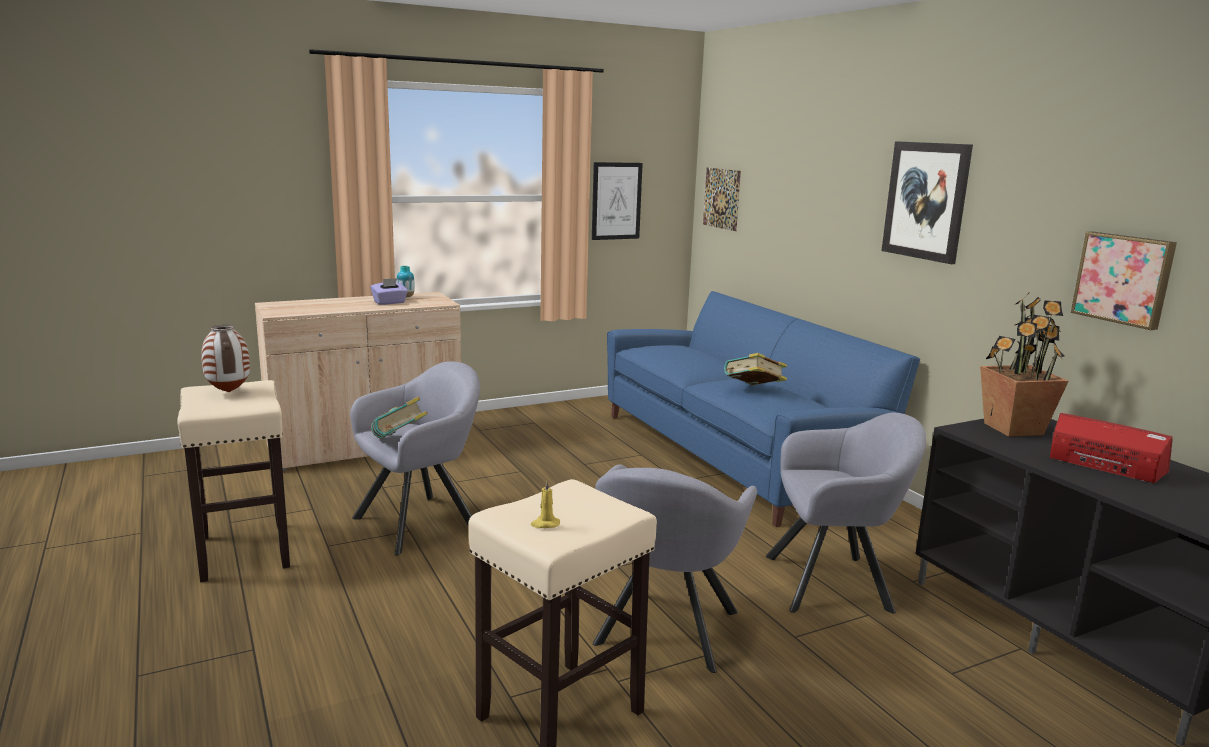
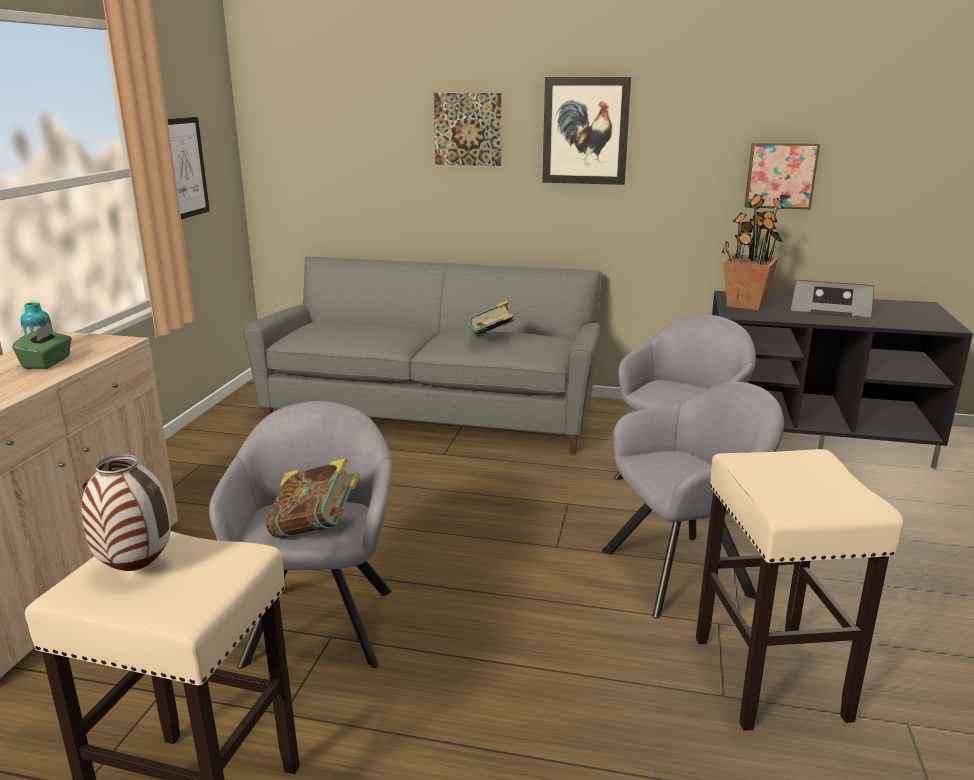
camera: 50 degrees left, 5 degrees up
(390, 302) = (47, 363): purple tissue box -> green tissue box
(545, 524) = (823, 495): yellow candle -> none
(664, 632) = (685, 572): grey armchair -> grey armchair turned 75 degrees counterclockwise
(721, 198) = (292, 151): picture -> picture (467, 129)
(735, 454) = (433, 412): blue sofa -> grey sofa
(1104, 465) = (829, 310): radio -> radio turned 150 degrees counterclockwise

